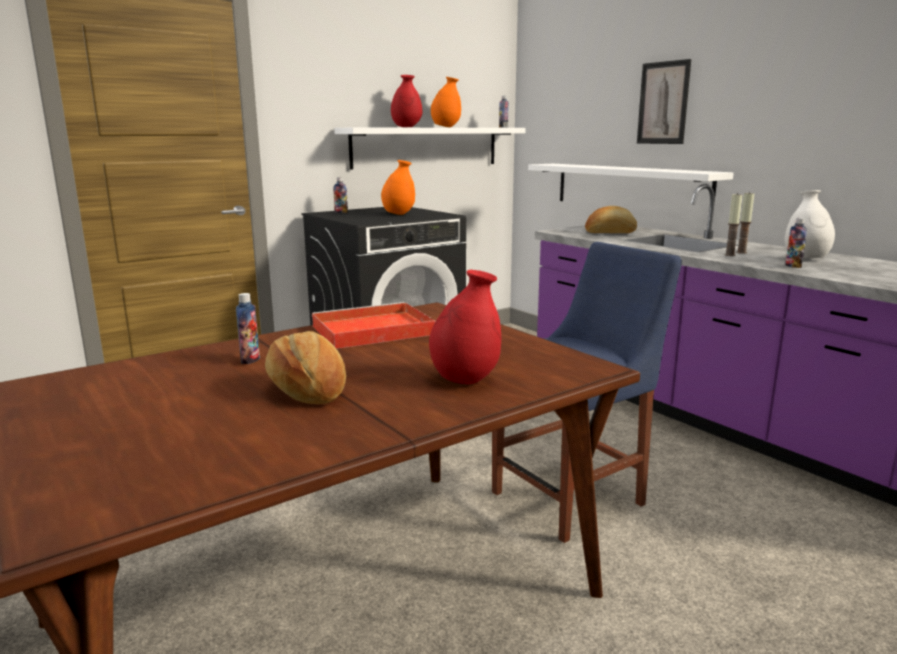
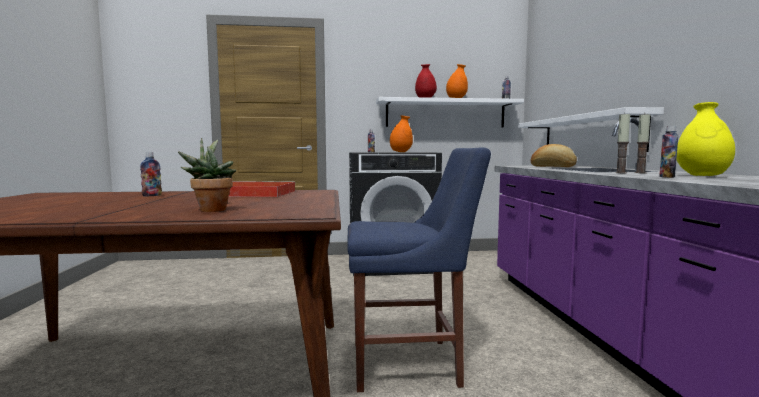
camera: 30 degrees right, 10 degrees down
(308, 390) = (125, 204): bread -> none
(465, 380) = (211, 209): red vase -> potted plant
(663, 103) = (611, 59): picture -> none
(805, 259) = (702, 176): white vase -> yellow vase

